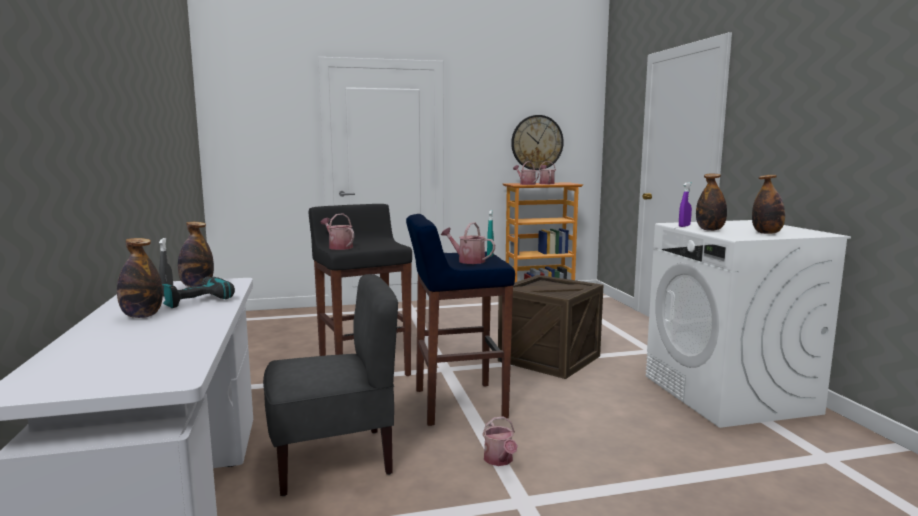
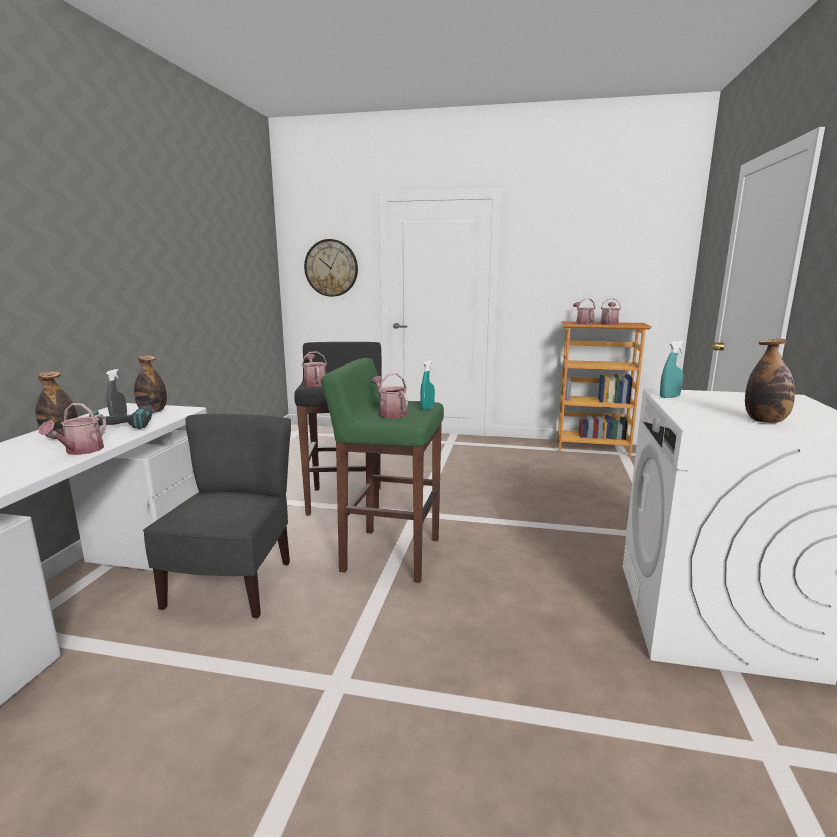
camera: 25 degrees right, 5 degrees up
(333, 459) = (232, 585): grey chair -> grey chair turned 90 degrees counterclockwise
(457, 404) = (389, 554): blue stool -> green stool
(499, 460) = (364, 629): watering can -> watering can (81, 451)
(537, 142) = (607, 276): wall clock -> wall clock (331, 268)
(549, 358) = (532, 522): crate -> none
(684, 226) = (669, 397): purple spray bottle -> turquoise spray bottle
(710, 230) = (691, 406): bottle -> none

